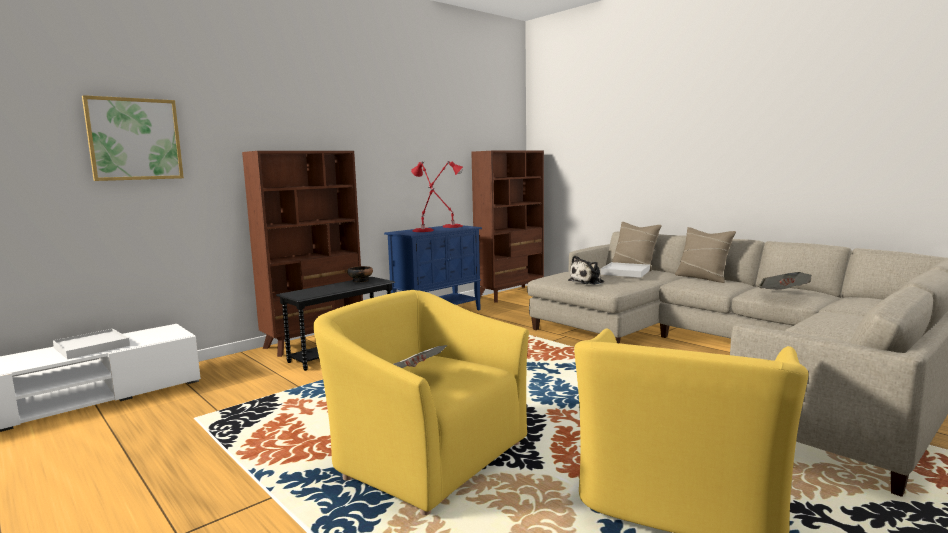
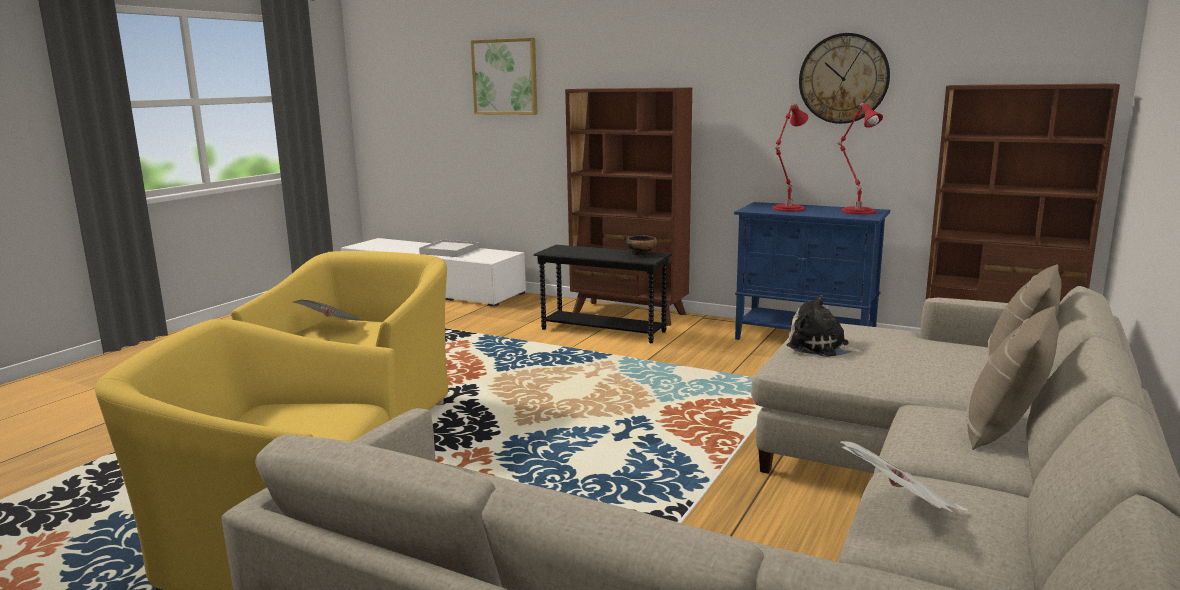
camera: 70 degrees right, 5 degrees up
(422, 147) = (843, 78): none -> wall clock
(625, 272) = (927, 362): white tray -> none

